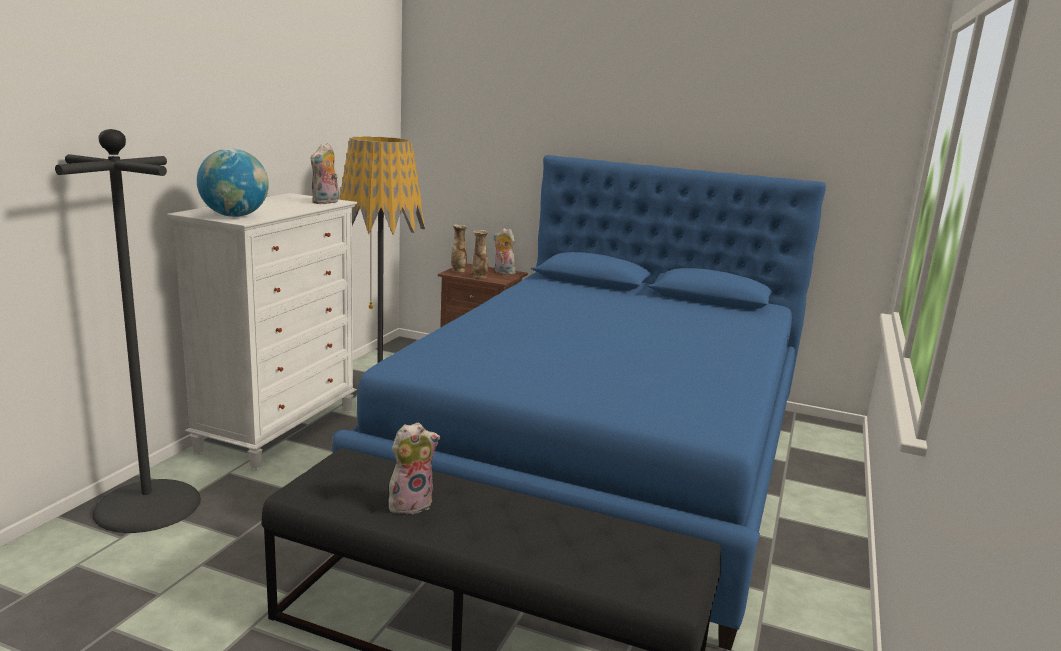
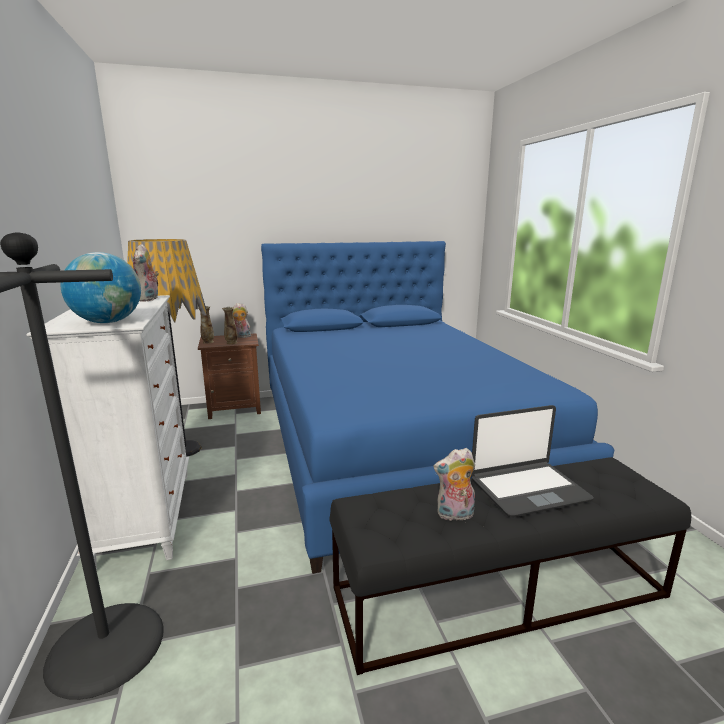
camera: 35 degrees left, 0 degrees up
(411, 503) = (454, 515): plush toy -> plush toy turned 120 degrees counterclockwise
(529, 519) = (527, 489): none -> laptop

